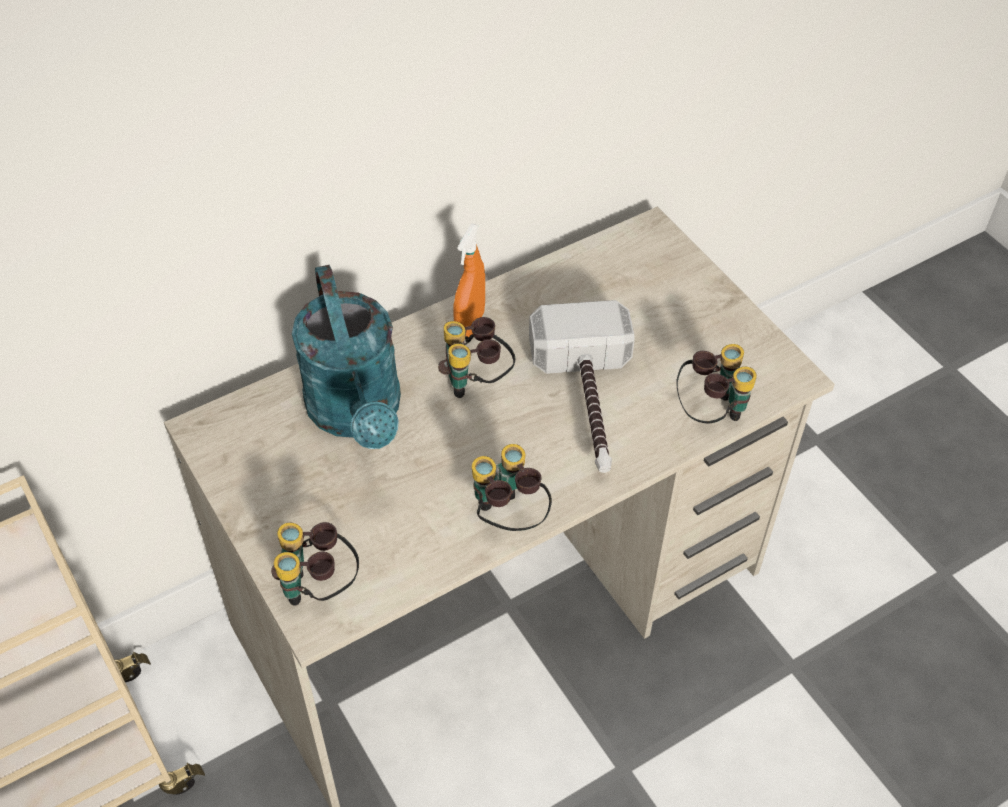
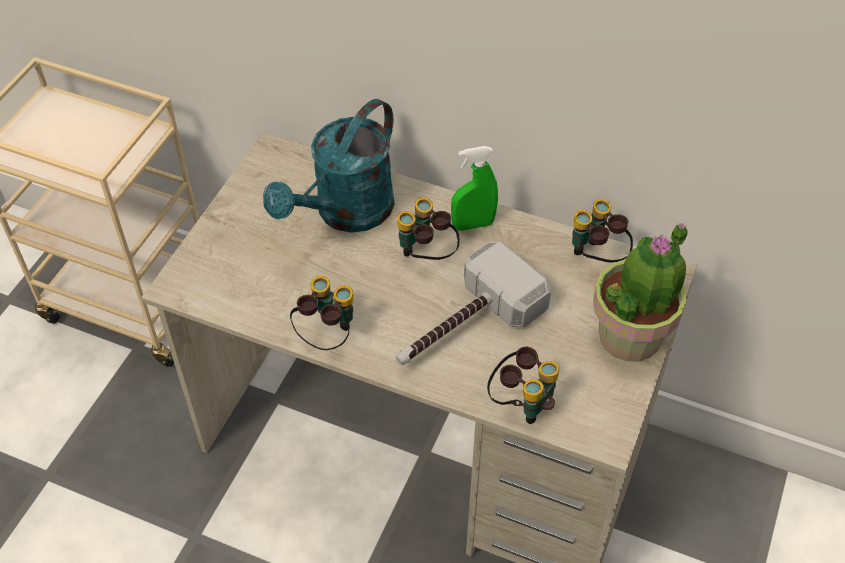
camera: 55 degrees right, 0 degrees up
(319, 588) = (199, 273): binoculars -> binoculars (596, 258)
(470, 324) = (473, 224): orange spray bottle -> green spray bottle
(697, 294) = (631, 335): none -> potted plant

